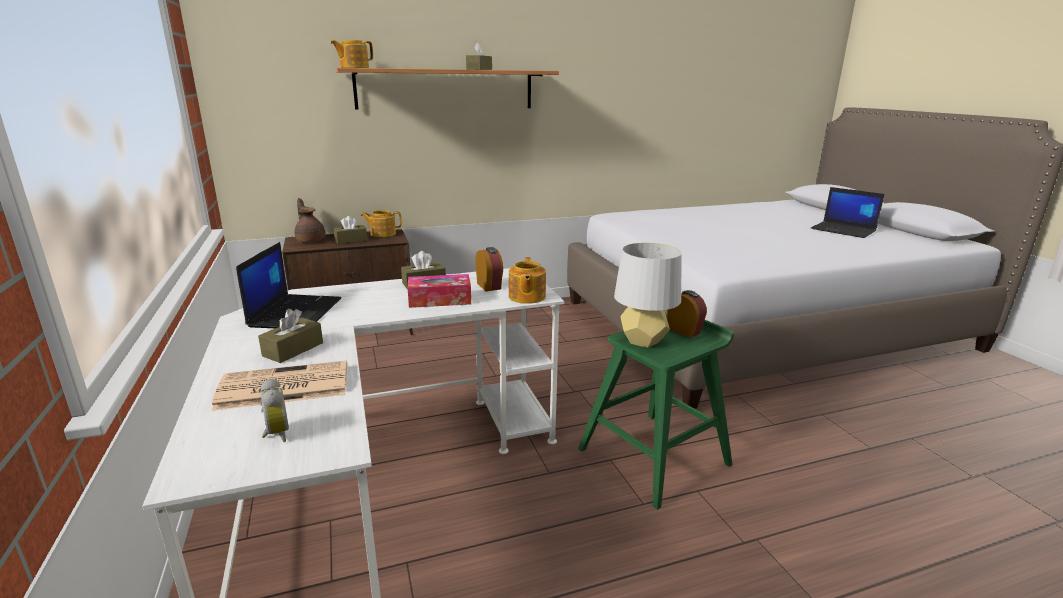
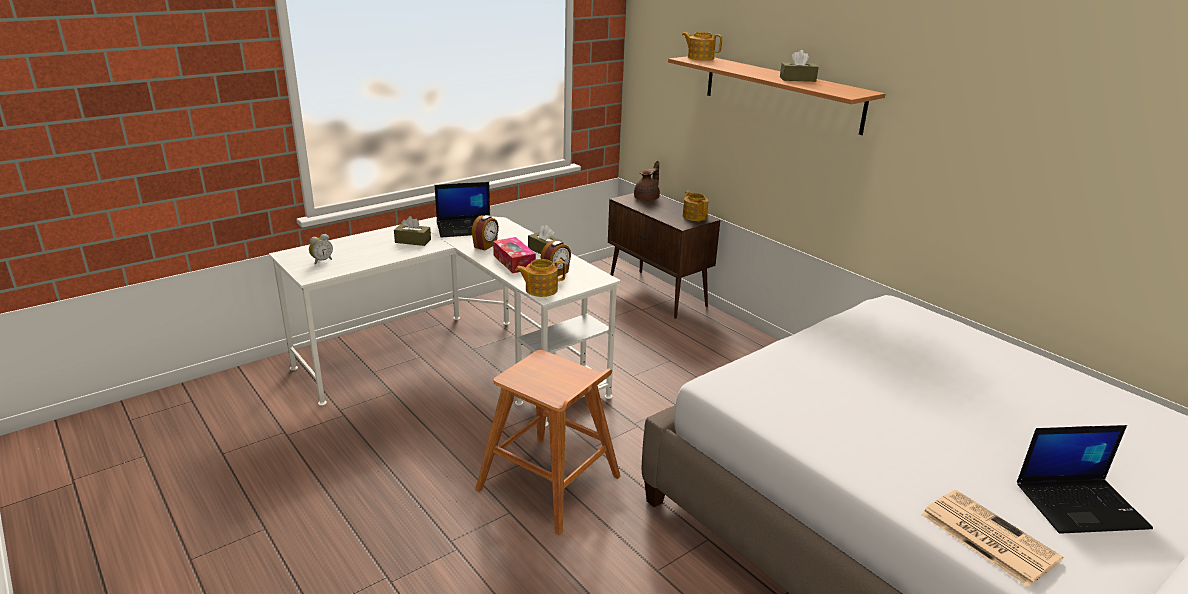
camera: 70 degrees right, 5 degrees up
(282, 387) = (368, 250): newspaper -> newspaper (986, 536)
(351, 240) = (662, 210): brown tissue box -> none
(643, 341) = (539, 366): grey table lamp -> none
(655, 456) = (550, 484): green stool -> brown stool
(684, 331) = (572, 384): alarm clock -> alarm clock (486, 246)
(844, 230) = (1081, 505): laptop -> laptop turned 120 degrees counterclockwise

